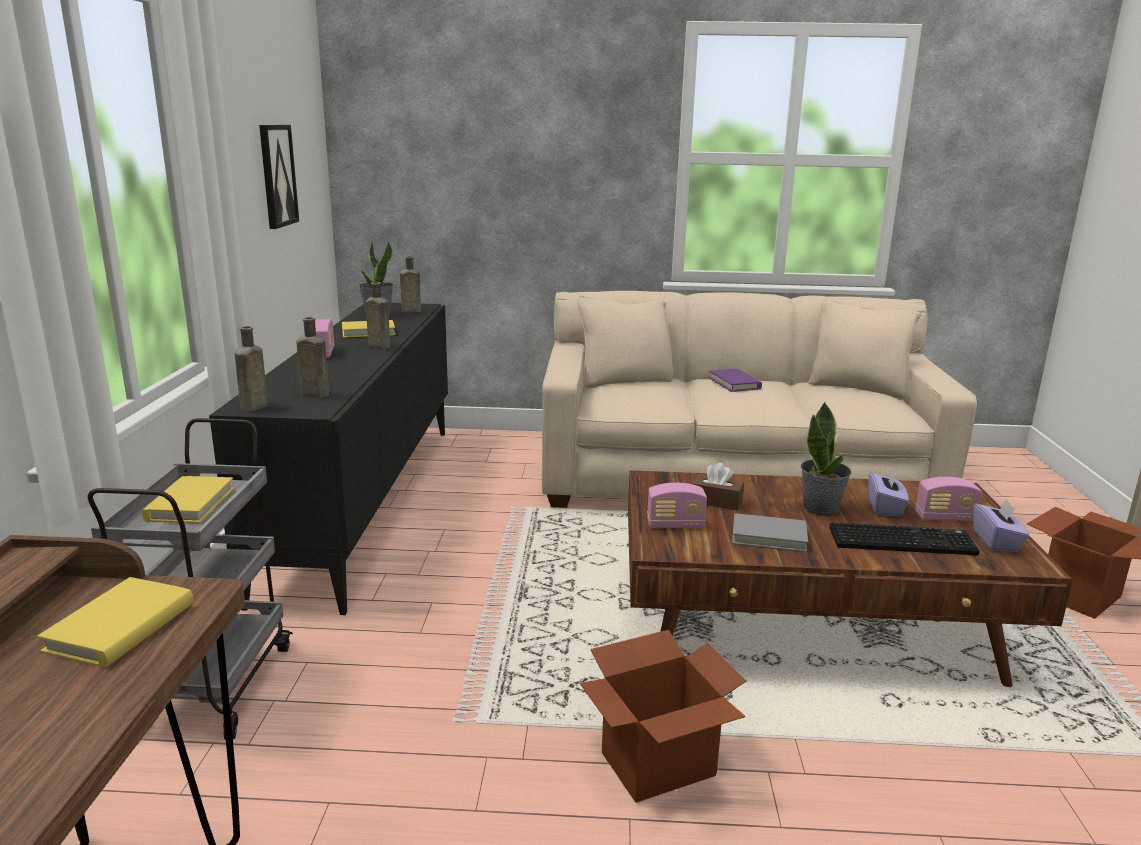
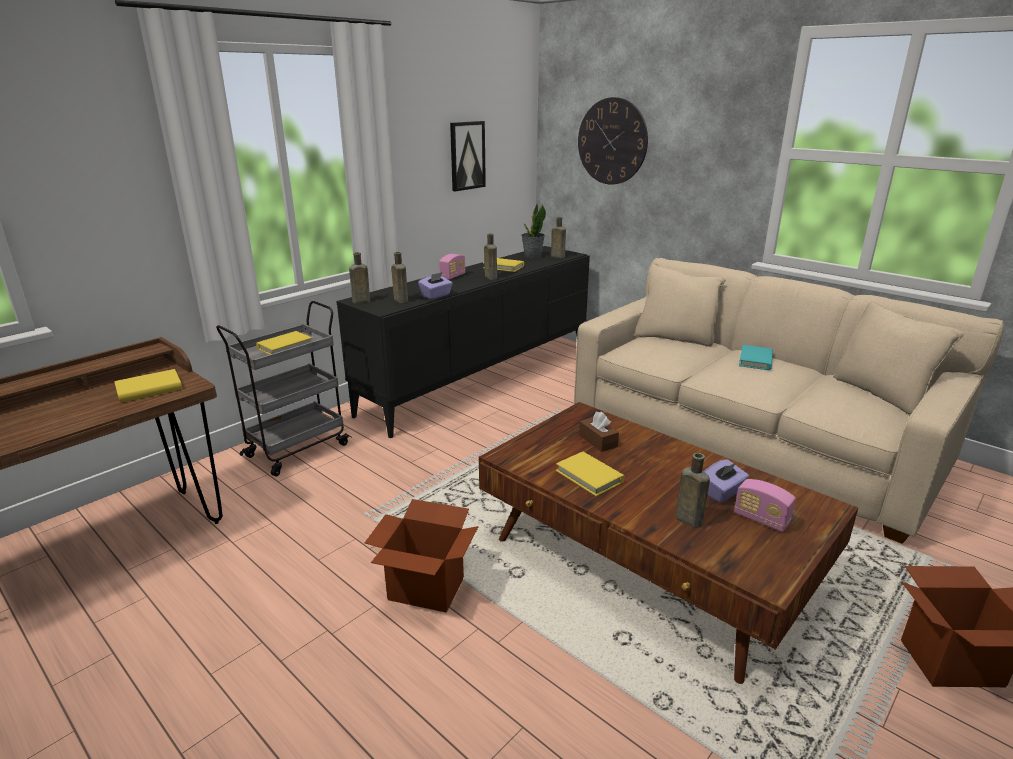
camera: 40 degrees right, 5 degrees up
(455, 153) = (612, 141): none -> wall clock
(675, 525) = (542, 445): radio -> none
(734, 383) = (755, 360): purple book -> turquoise book
(768, 536) = (589, 476): grey book -> yellow book
(820, 508) = (666, 473): potted plant -> none
(902, 540) = (687, 519): keyboard -> brown bottle
(996, 541) = (771, 554): purple tissue box -> purple tissue box (436, 295)

